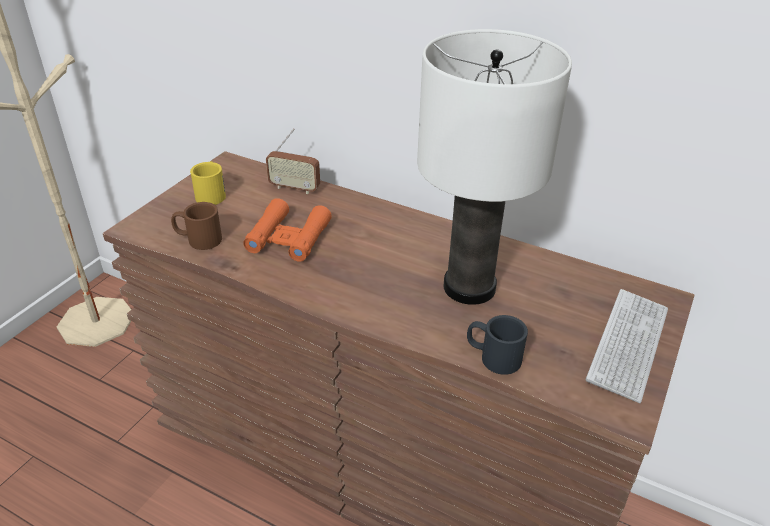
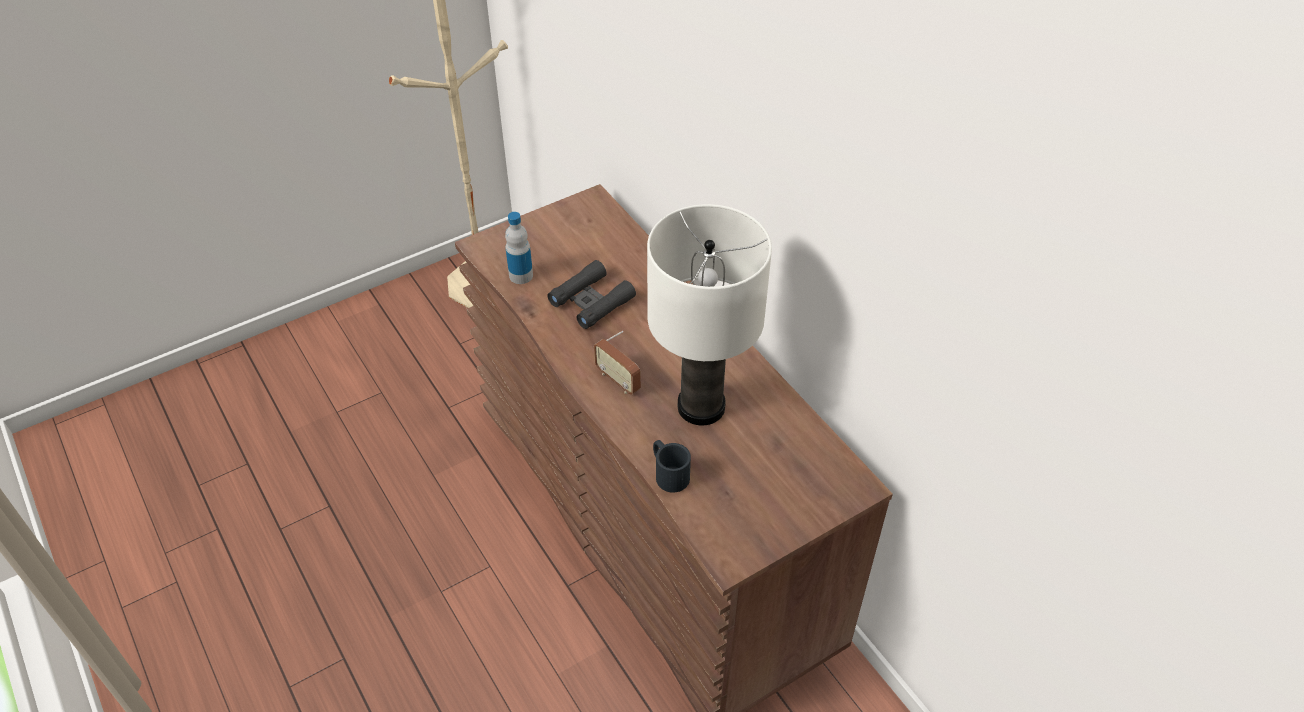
camera: 30 degrees right, 10 degrees up
(198, 239) = (521, 275): brown mug -> bottle
(211, 193) = (559, 230): yellow mug -> none
(288, 238) = (591, 301): orange binoculars -> black binoculars
(294, 188) = (631, 249): radio -> radio (618, 380)
(628, 344) = (785, 510): keyboard -> none

